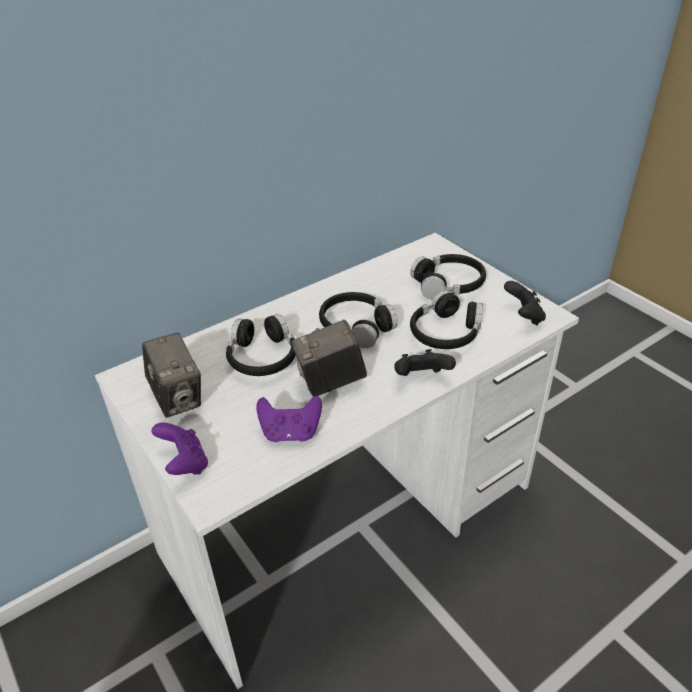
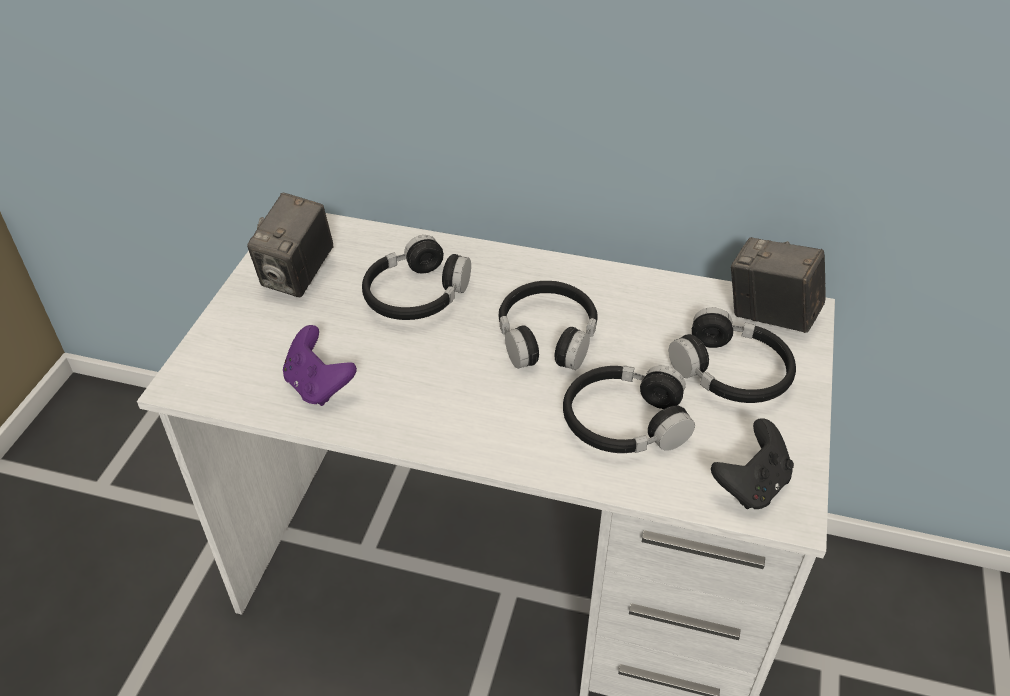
camera: 50 degrees right, 5 degrees up
(185, 464) = (214, 337): purple game controller -> none
(331, 382) = (427, 371): camera -> camera (770, 315)
(421, 378) = (511, 445): black game controller -> none

